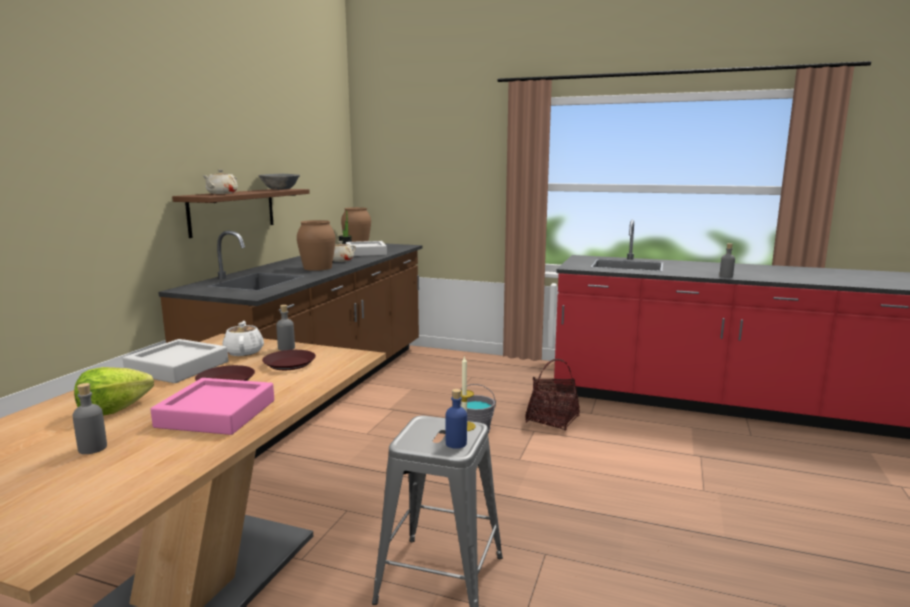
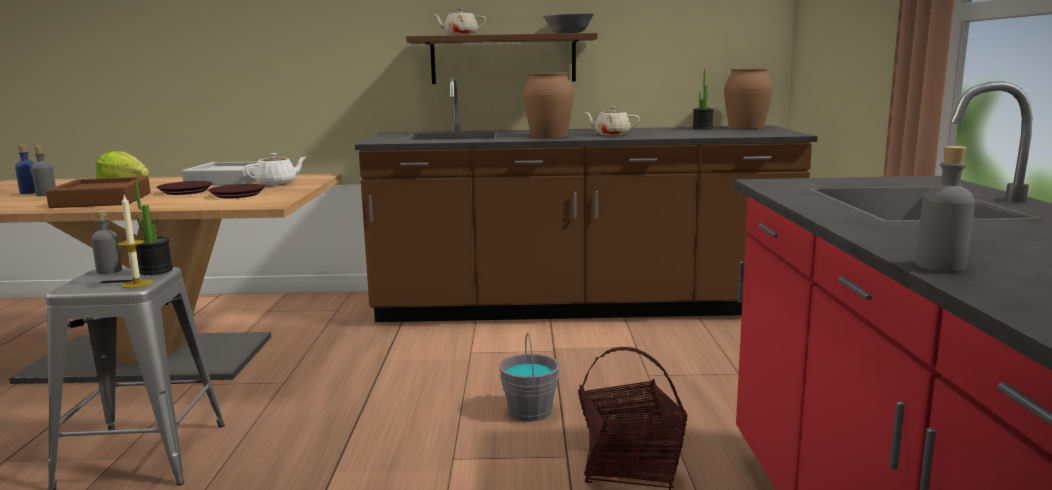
camera: 70 degrees right, 0 degrees up
(216, 413) = (102, 200): pink tray -> brown tray
(286, 348) = (292, 188): grey bottle -> grey bottle (109, 271)
(366, 253) = (688, 133): grey tray -> none
(425, 422) = (155, 271): none -> potted plant
(456, 443) = (87, 286): blue bottle -> blue bottle (30, 192)

